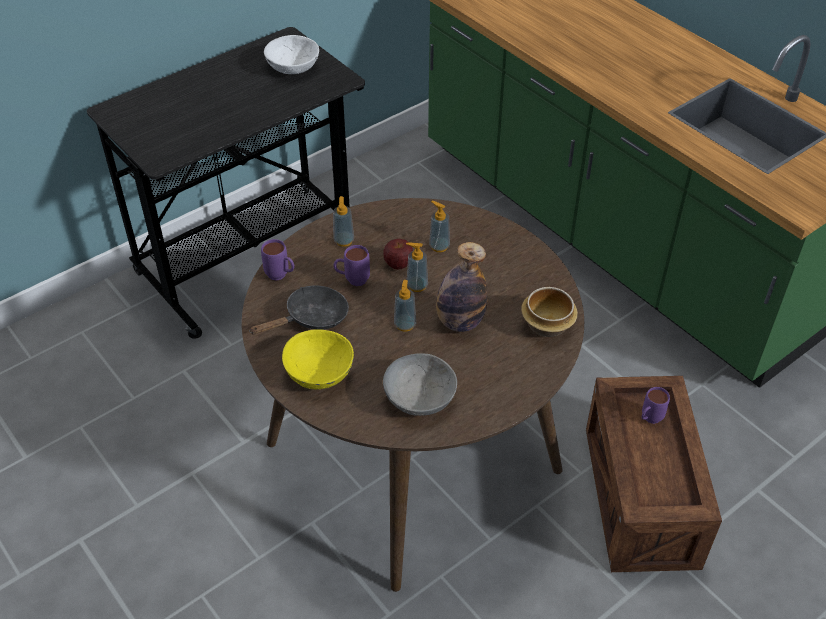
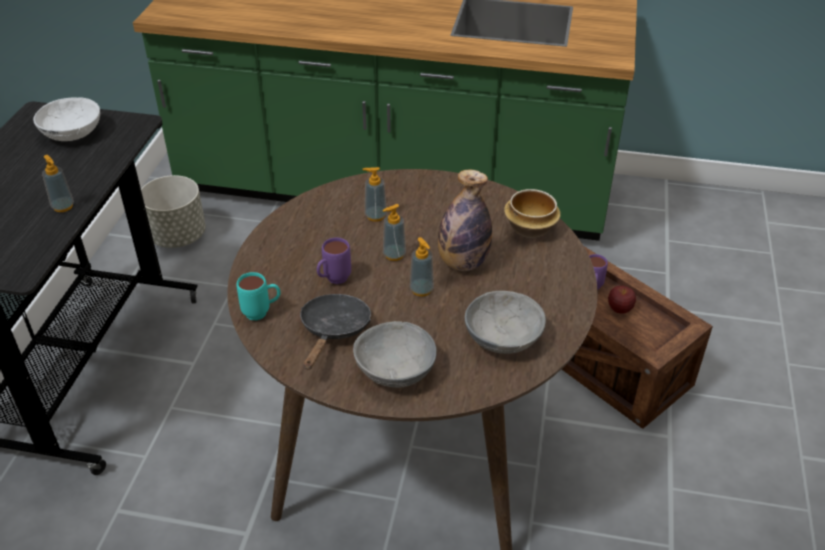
camera: 40 degrees left, 5 degrees down
(281, 276) = (262, 313): purple mug -> turquoise mug
(318, 373) = (395, 371): yellow bowl -> grey bowl
(344, 241) = (286, 254): soap dispenser -> soap dispenser (63, 206)
(398, 264) = (358, 247): apple -> apple (619, 309)
(401, 186) = (178, 236): none -> grey planter

